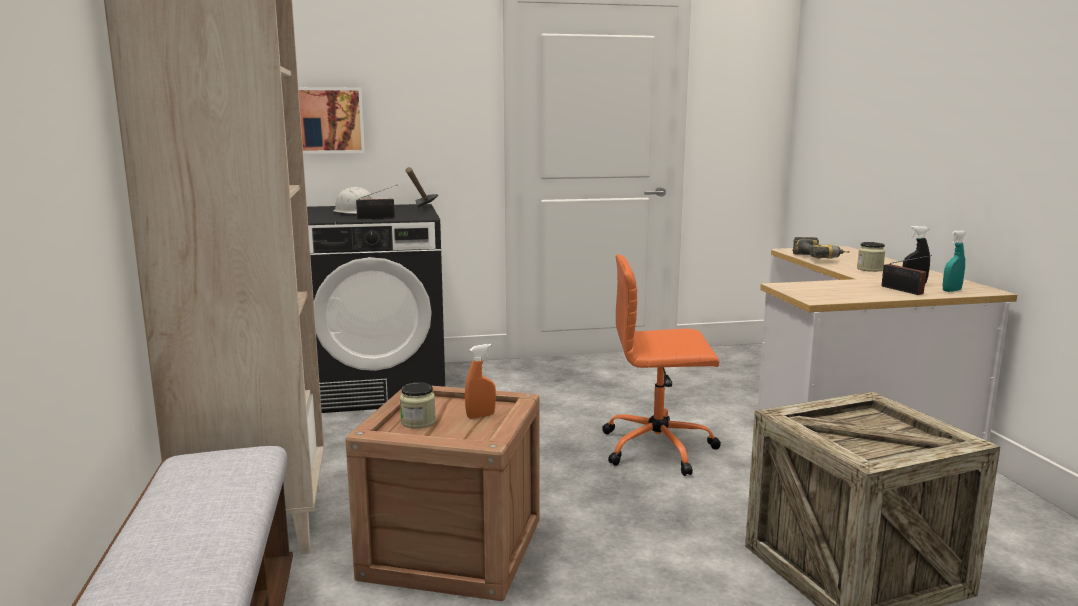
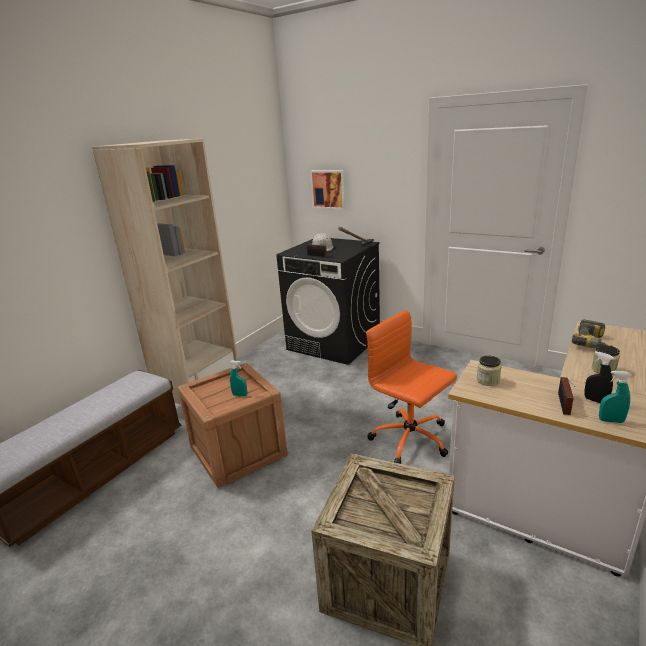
camera: 45 degrees right, 10 degrees up
(418, 422) = (215, 388): jar -> jar (488, 380)
(480, 416) = (240, 395): orange spray bottle -> turquoise spray bottle

